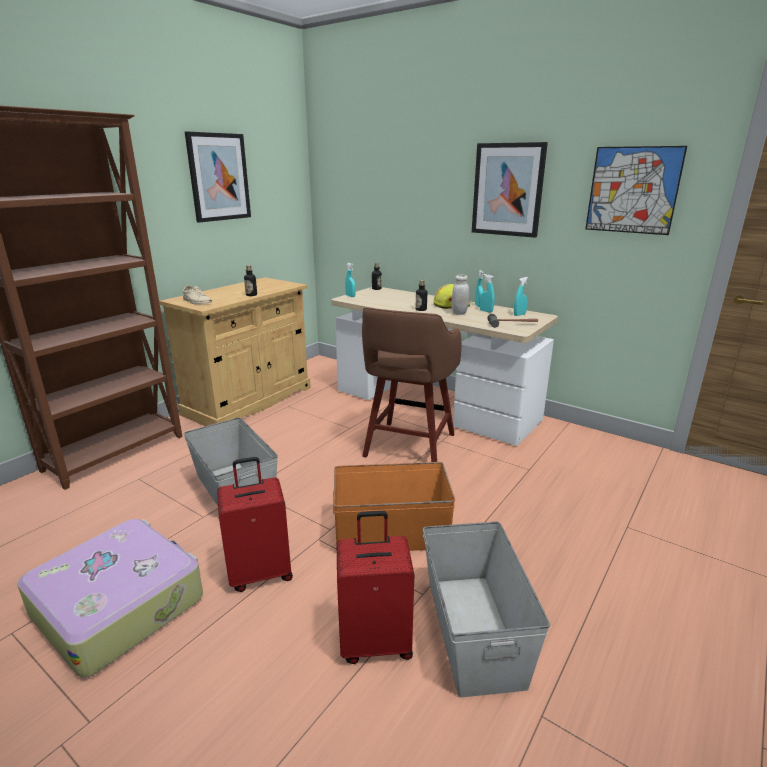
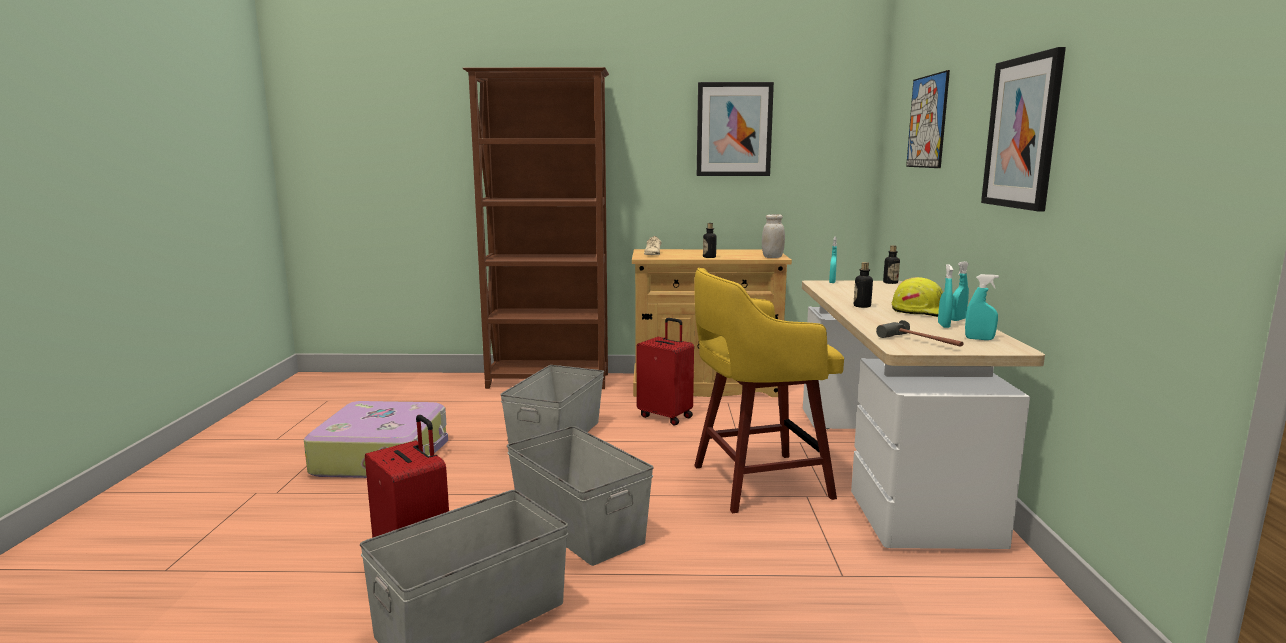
camera: 55 degrees right, 10 degrees down
(260, 572) = (460, 488): red suitcase -> red suitcase (666, 416)
(390, 533) = (579, 525): orange storage box -> grey storage box
(408, 447) = (756, 482): brown stool -> yellow stool
(459, 313) = (897, 318): white jar -> white jar (772, 257)
(633, 190) = (1159, 118): picture -> picture (927, 122)

